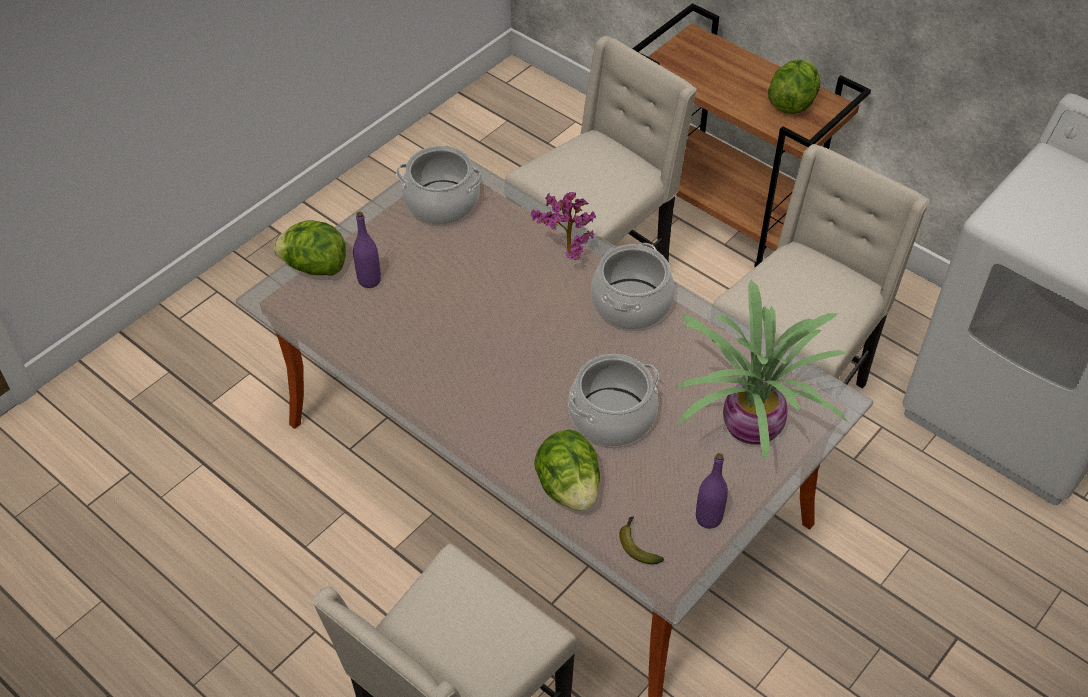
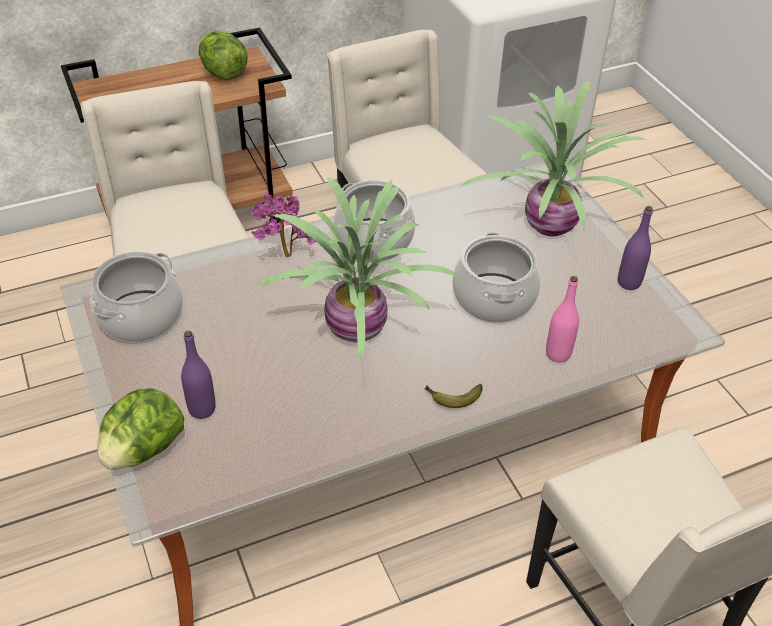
camera: 65 degrees left, 5 degrees down
(507, 336) = (354, 331): none -> potted plant
(568, 488) = (558, 353): lettuce -> pink bottle
(637, 544) = (638, 333): banana -> banana (452, 398)

